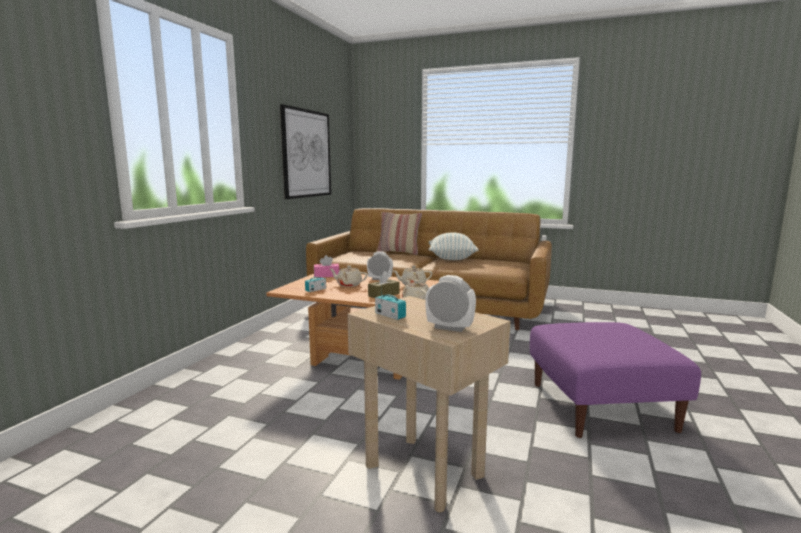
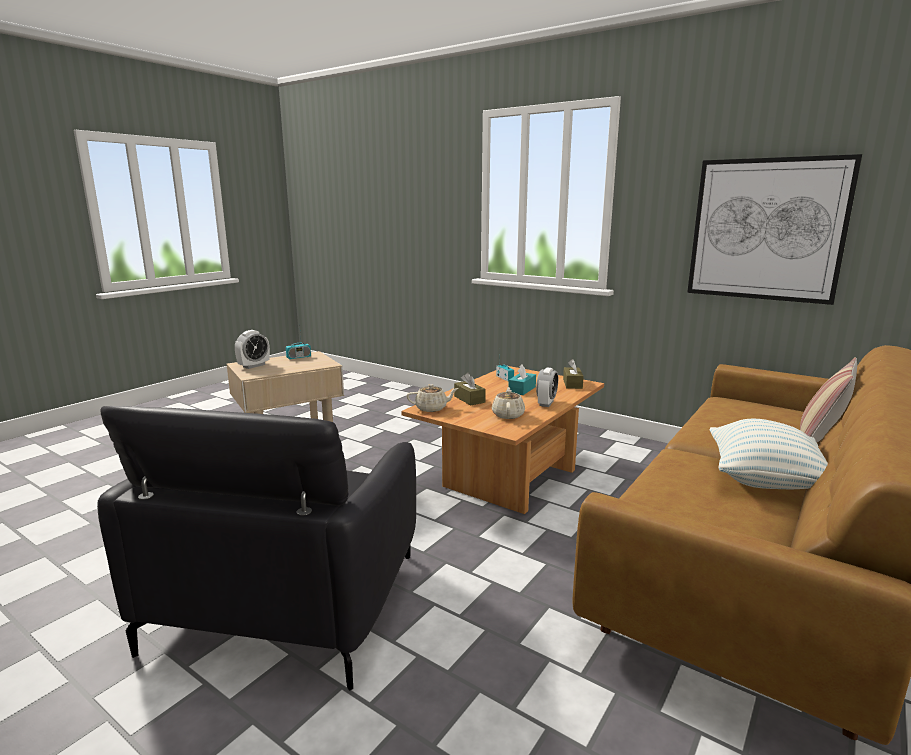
camera: 105 degrees right, 5 degrees up
(326, 275) = (572, 384): pink tissue box -> brown tissue box
(348, 285) = (522, 389): beige teapot -> turquoise tissue box
(602, 406) = (287, 600): purple ottoman -> black armchair

